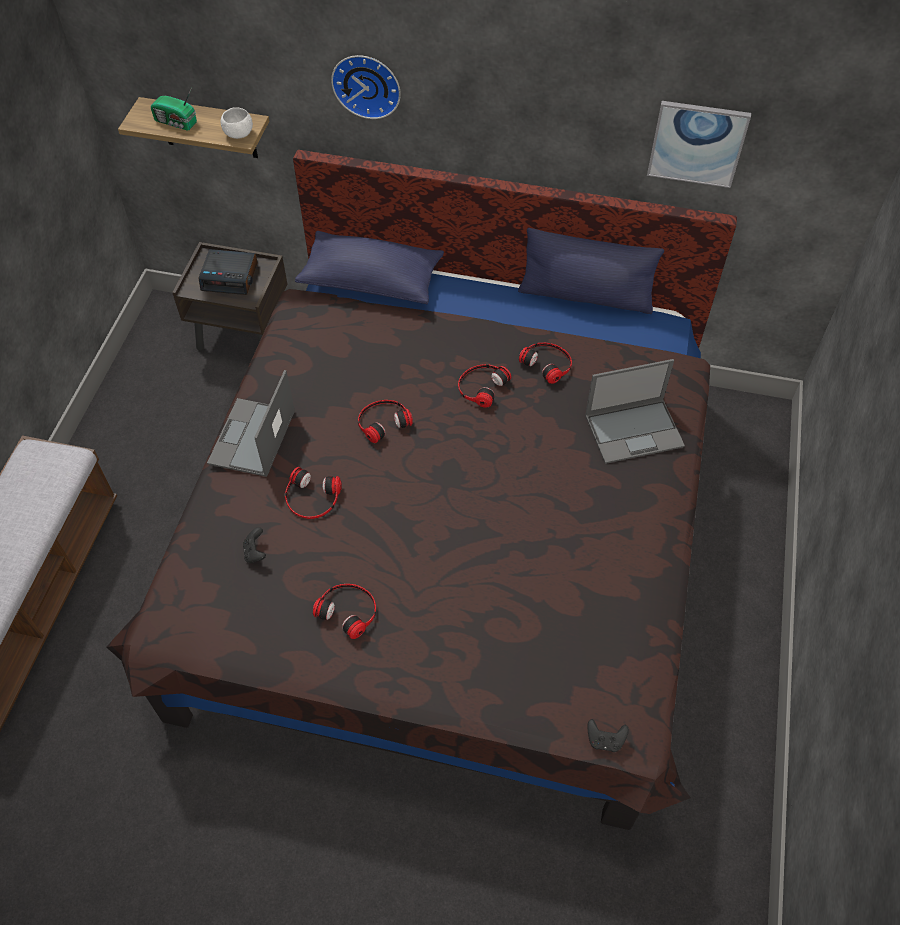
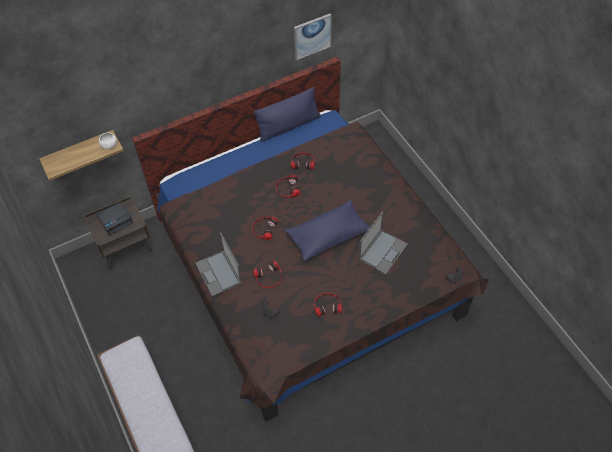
camera: 40 degrees left, 0 degrees up
(176, 123) = (73, 158): radio -> none
(367, 84) = (161, 88): wall clock -> none
(371, 281) = (195, 177): blue pillow -> blue pillow (328, 236)
(635, 430) = (359, 165): laptop -> laptop (383, 251)

